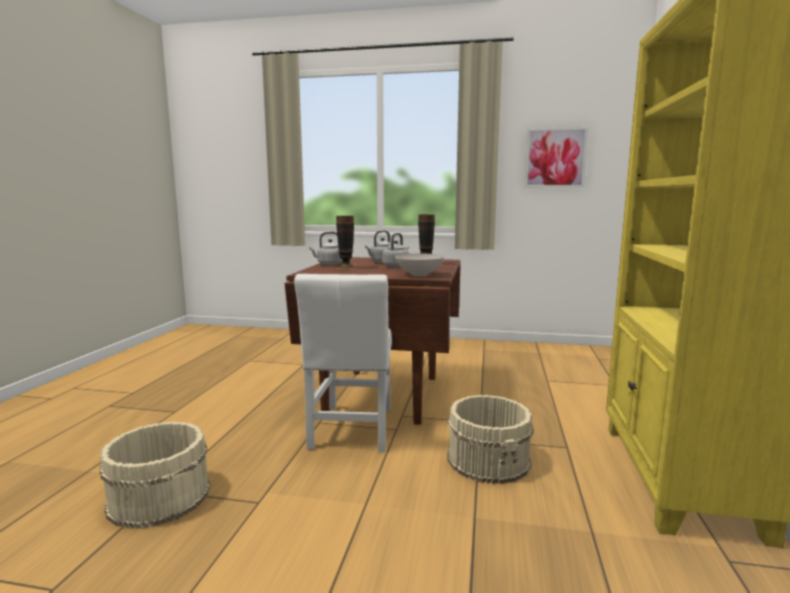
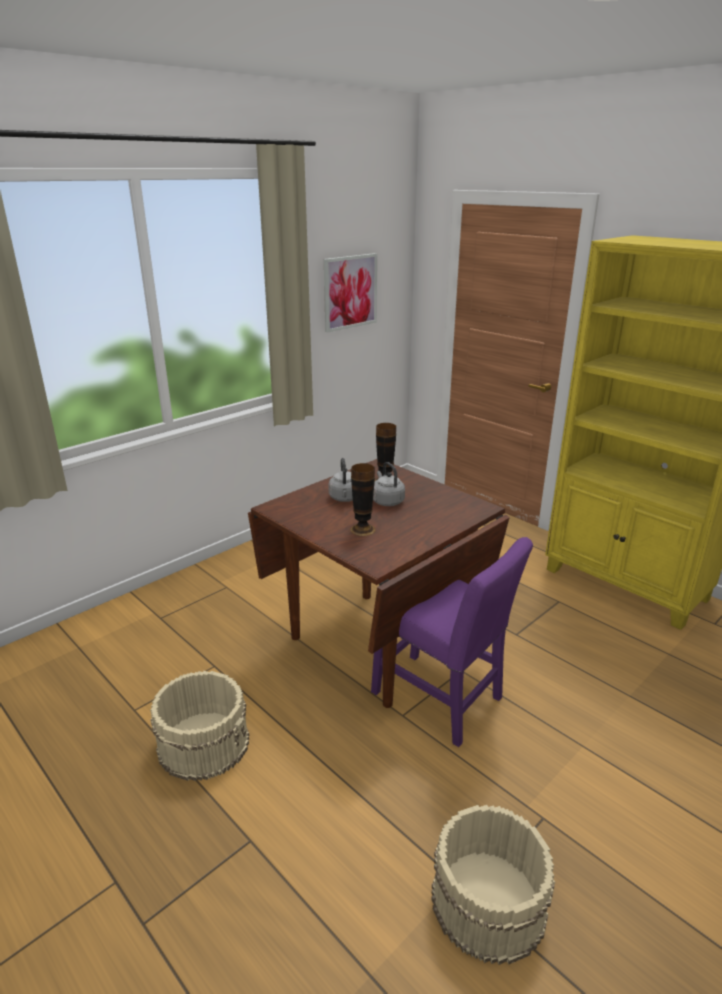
camera: 55 degrees left, 15 degrees up
(329, 264) = (321, 531): grey kettle -> none
(352, 430) = (441, 699): white chair -> purple chair
(419, 274) = (457, 509): white bowl -> none
(489, 460) = (553, 646): beige bucket -> beige bucket (204, 743)

